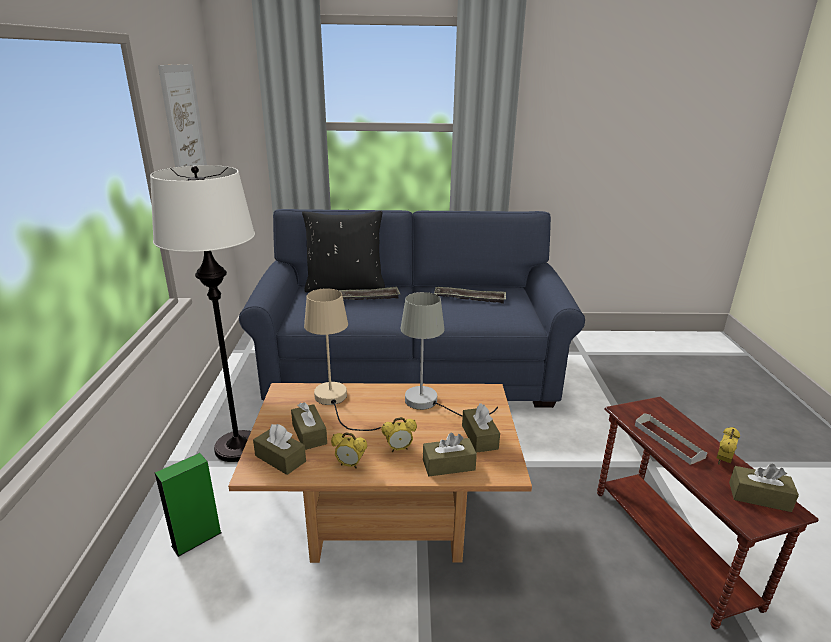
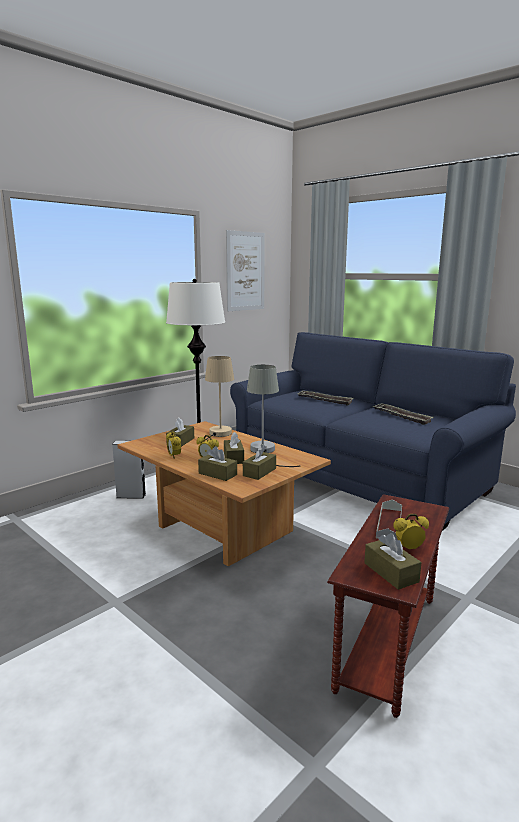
camera: 45 degrees right, 10 degrees down
(196, 539) = (131, 496): green speaker -> grey speaker
(280, 458) = (152, 444): brown tissue box -> brown tissue box (233, 458)
(345, 286) = (326, 393): black pillow -> none

